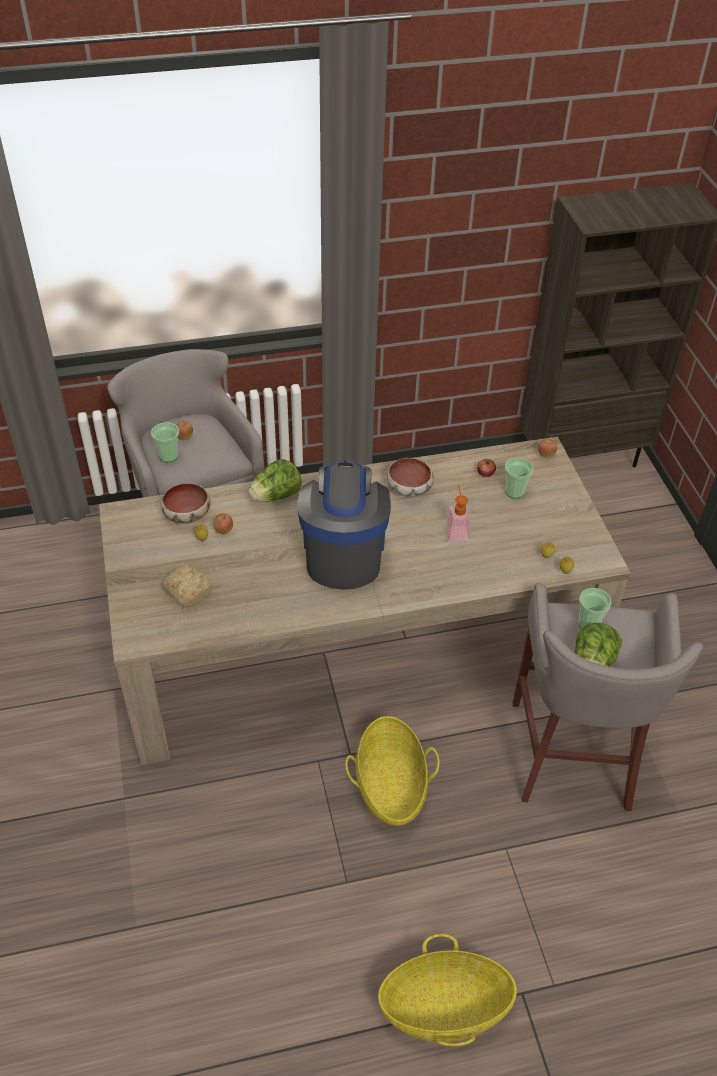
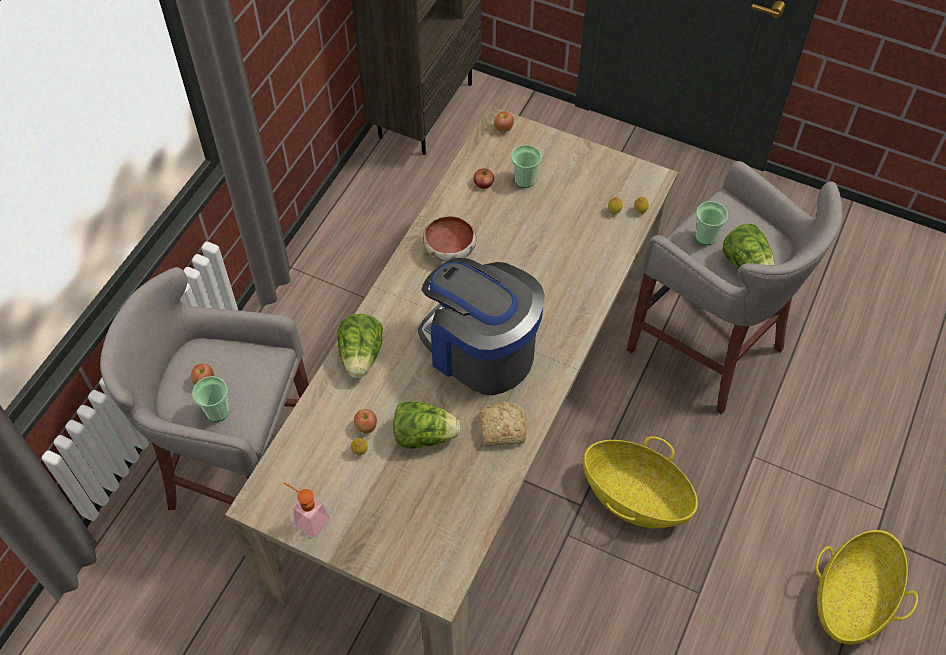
camera: 50 degrees left, 10 degrees up
(186, 515) = (315, 445): bowl -> none
(188, 590) = (416, 504): bread -> bread (501, 428)
(245, 563) = (424, 435): none -> lettuce
(456, 531) = (531, 251): soap dispenser -> soap dispenser (307, 519)

